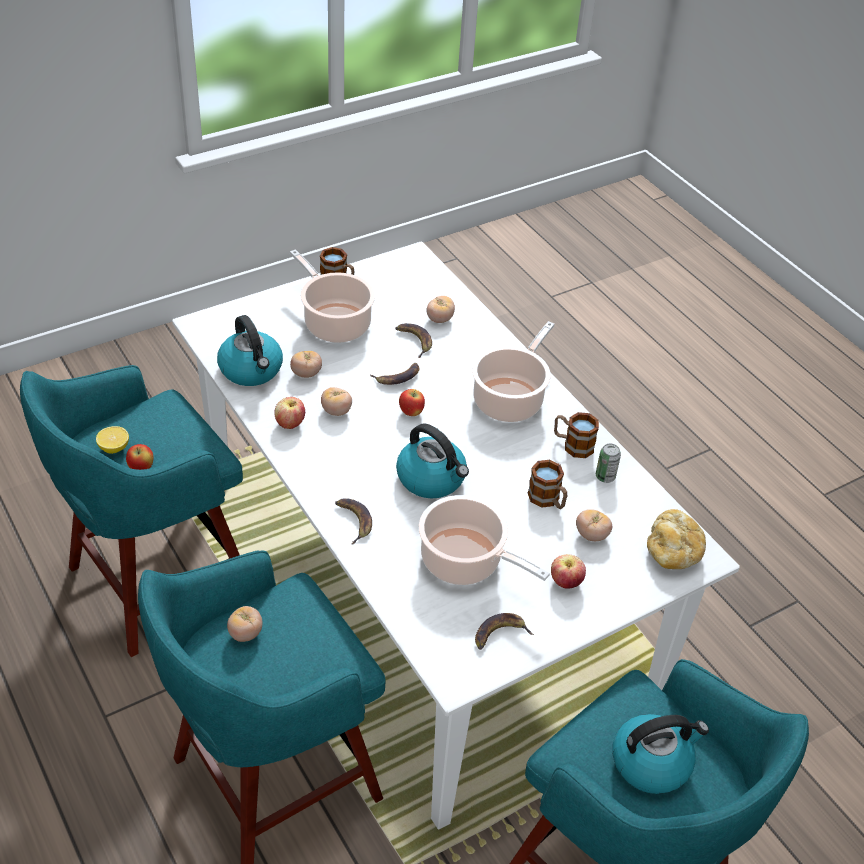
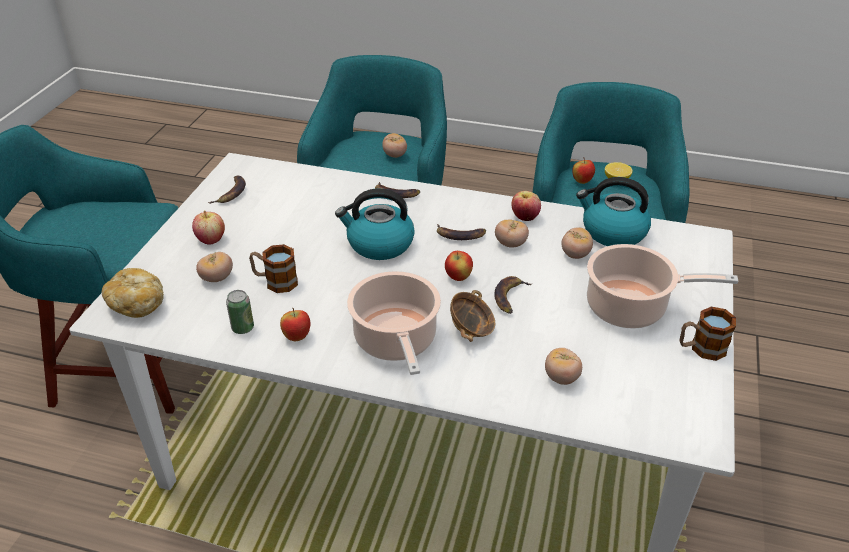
camera: 140 degrees right, 5 degrees down
(414, 340) = (548, 338): banana -> banana (460, 235)
(452, 375) = (472, 329): none -> bowl
(465, 562) = (294, 213): cooking pot -> none
(572, 445) = (297, 337): mug -> apple
(652, 762) = (90, 225): kettle -> none

